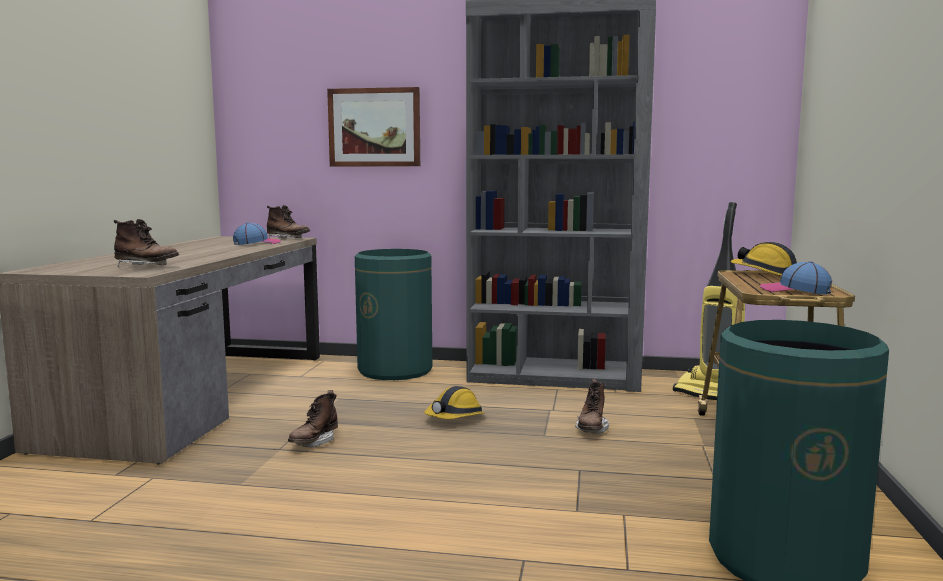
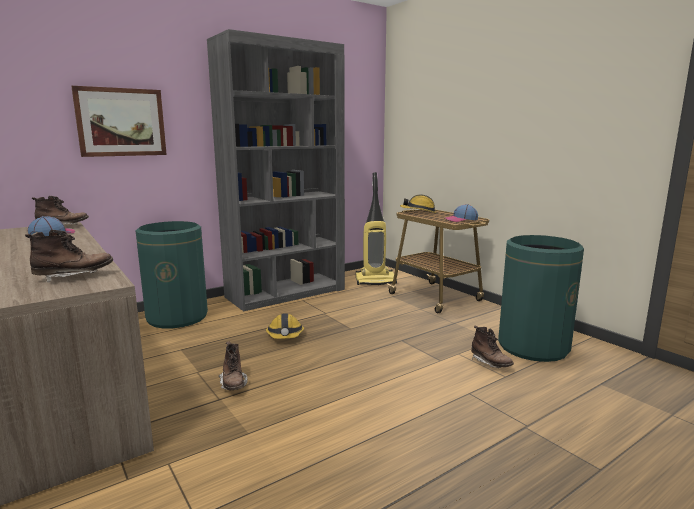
camera: 45 degrees left, 5 degrees up
(591, 429) = (364, 317): brown boot -> brown boot (490, 363)

